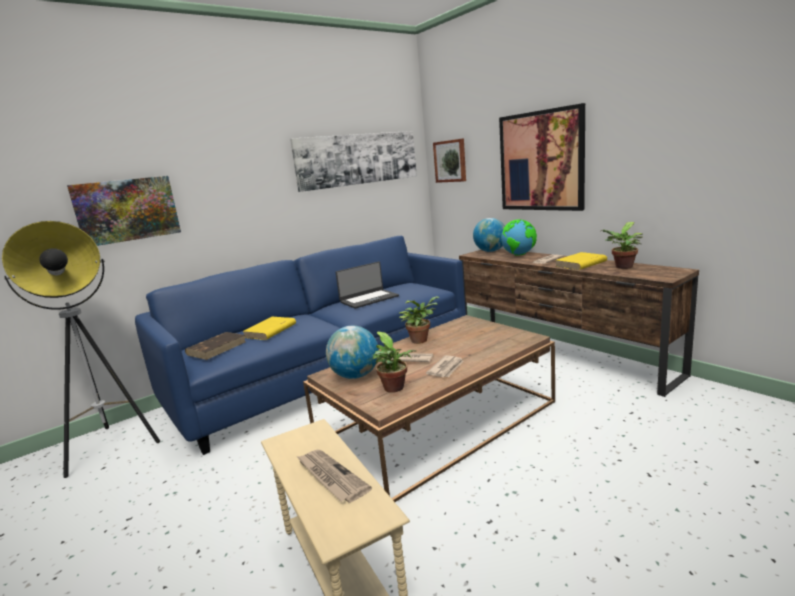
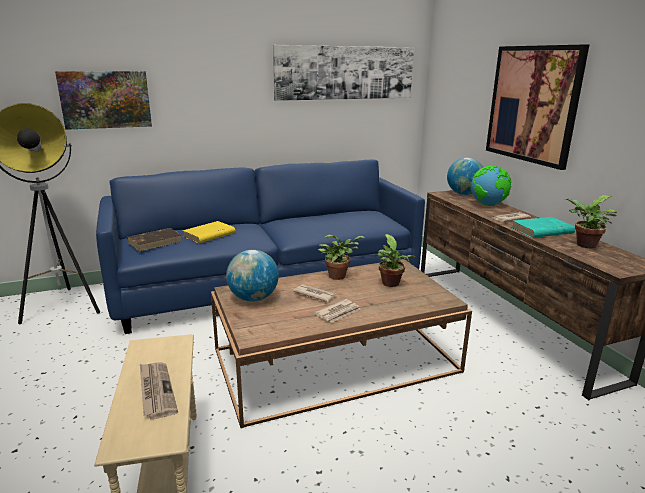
camera: 15 degrees right, 5 degrees up
(368, 299) = (318, 221): laptop -> none
(395, 389) = (276, 321): potted plant -> potted plant (391, 284)
(450, 161) = (447, 86): picture -> none
(580, 264) = (541, 231): yellow book -> turquoise book

